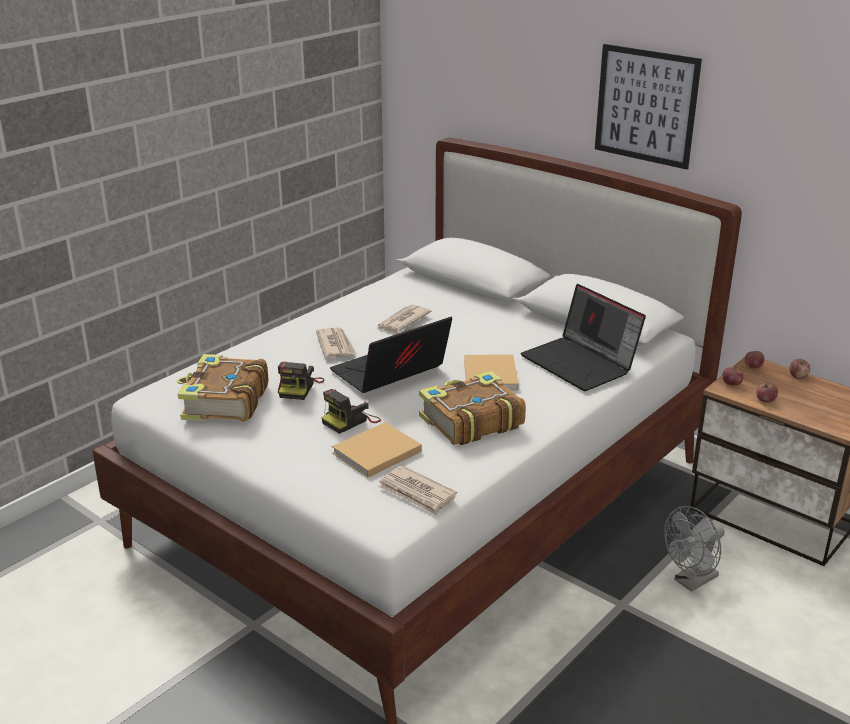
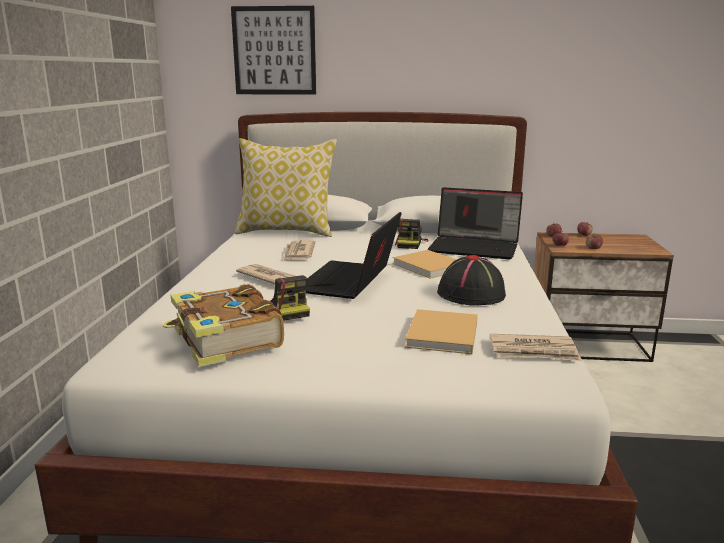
camera: 35 degrees left, 10 degrees down
(350, 421) = (375, 320): camera -> camera (410, 244)
(436, 286) = (287, 231): none -> pillow
(470, 421) = (472, 294): book -> black hat
(646, 106) = (433, 54): picture -> picture (274, 51)
(691, 581) = (606, 399): grey fan -> none

